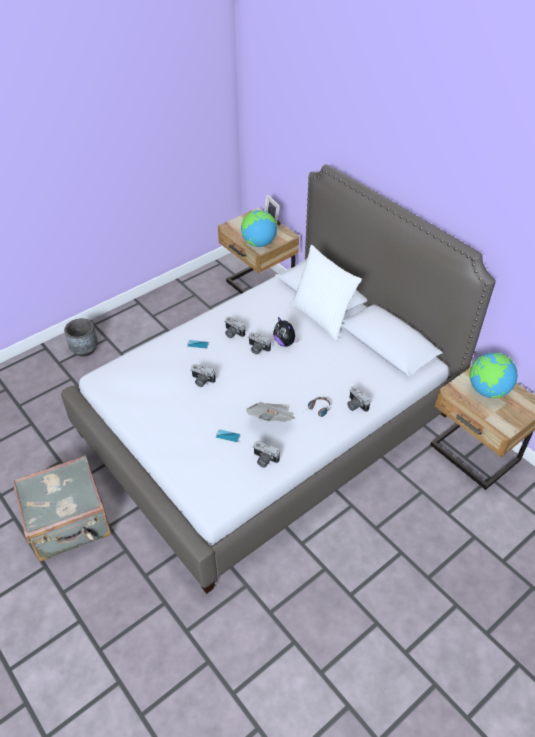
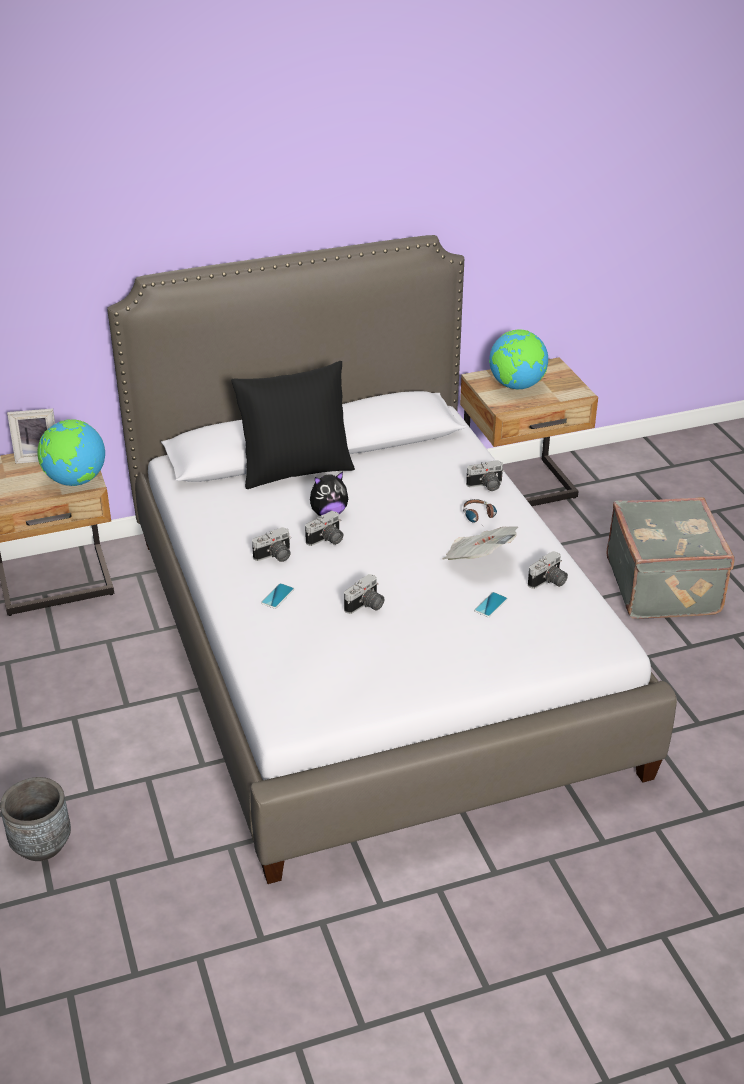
camera: 70 degrees left, 10 degrees down
(70, 524) = (471, 924): grey suitcase -> grey suitcase (664, 586)
(321, 317) = (295, 469): white pillow -> black pillow

